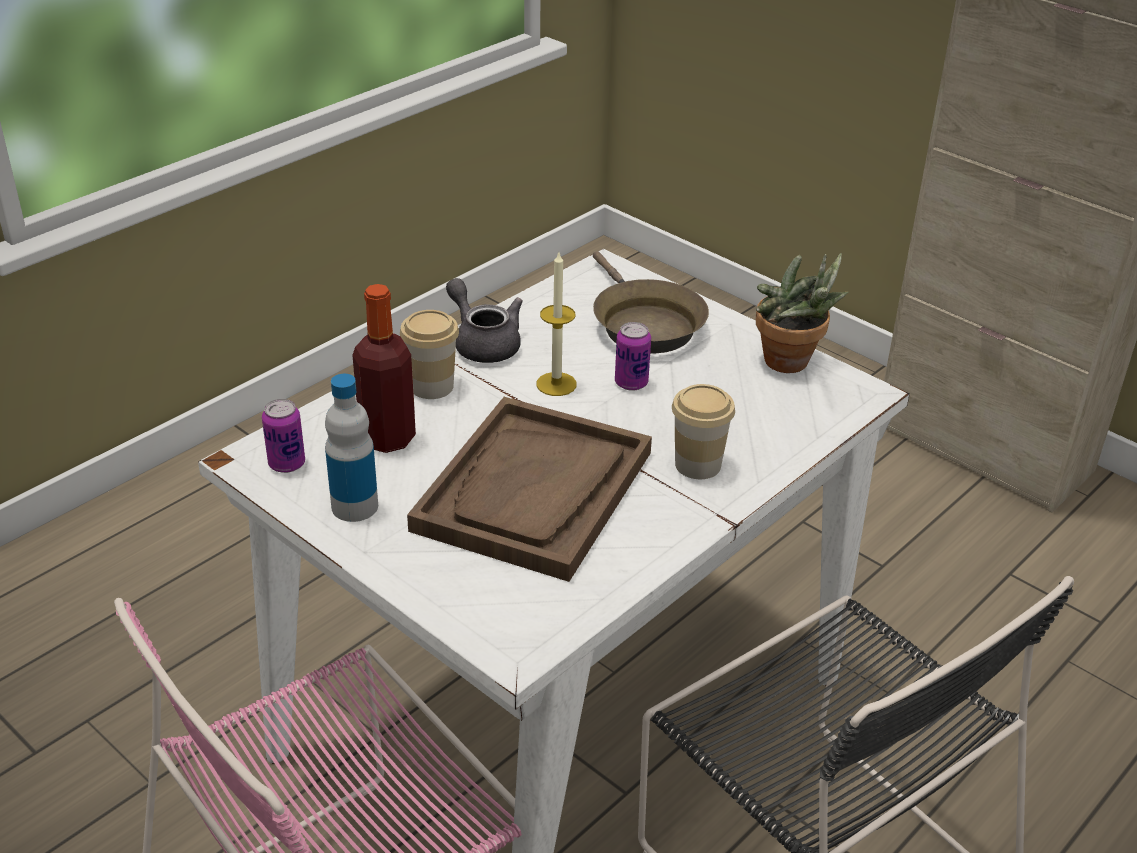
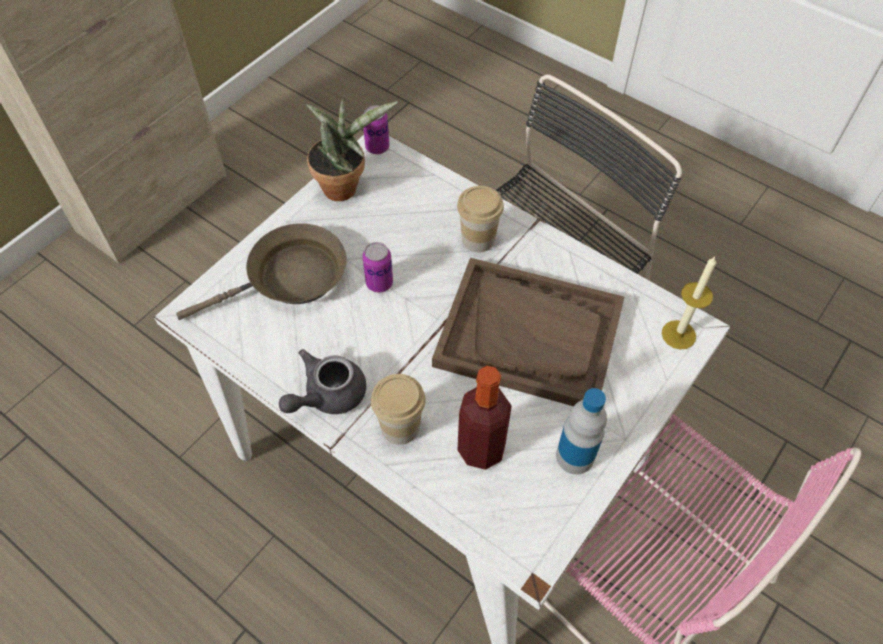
camera: 95 degrees left, 20 degrees up
(287, 464) = (531, 523): can -> can (377, 147)
(556, 384) = (386, 333): candle -> candle (678, 334)

